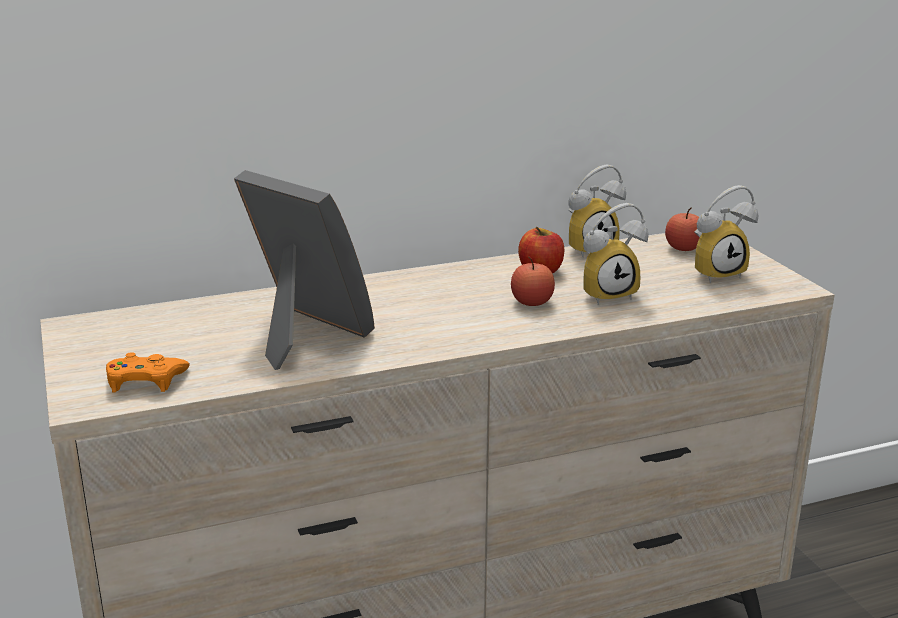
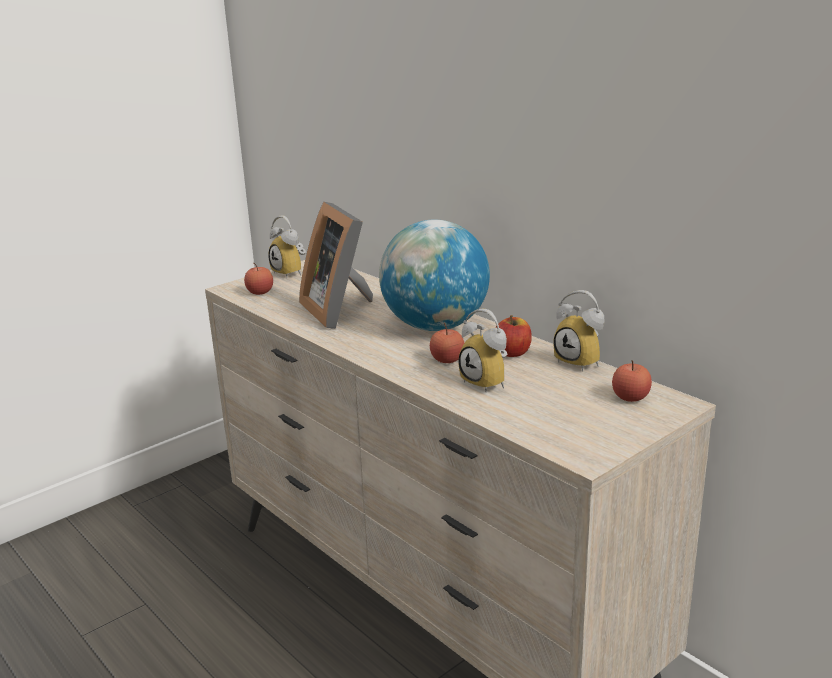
camera: 70 degrees right, 0 degrees up
(145, 380) = (260, 292): orange game controller -> apple
(302, 334) = (341, 310): picture frame -> picture frame turned 135 degrees clockwise
(427, 292) = (435, 326): none -> globe
(716, 273) = (583, 419): alarm clock -> alarm clock (292, 273)

